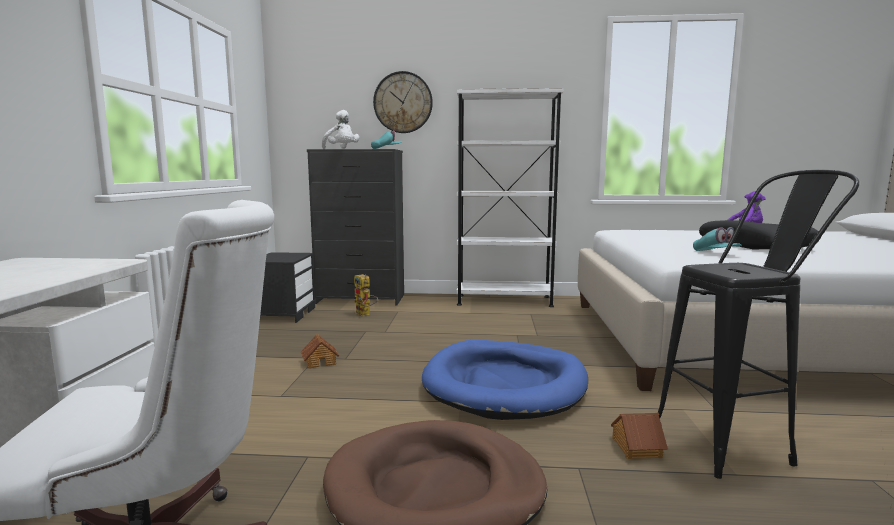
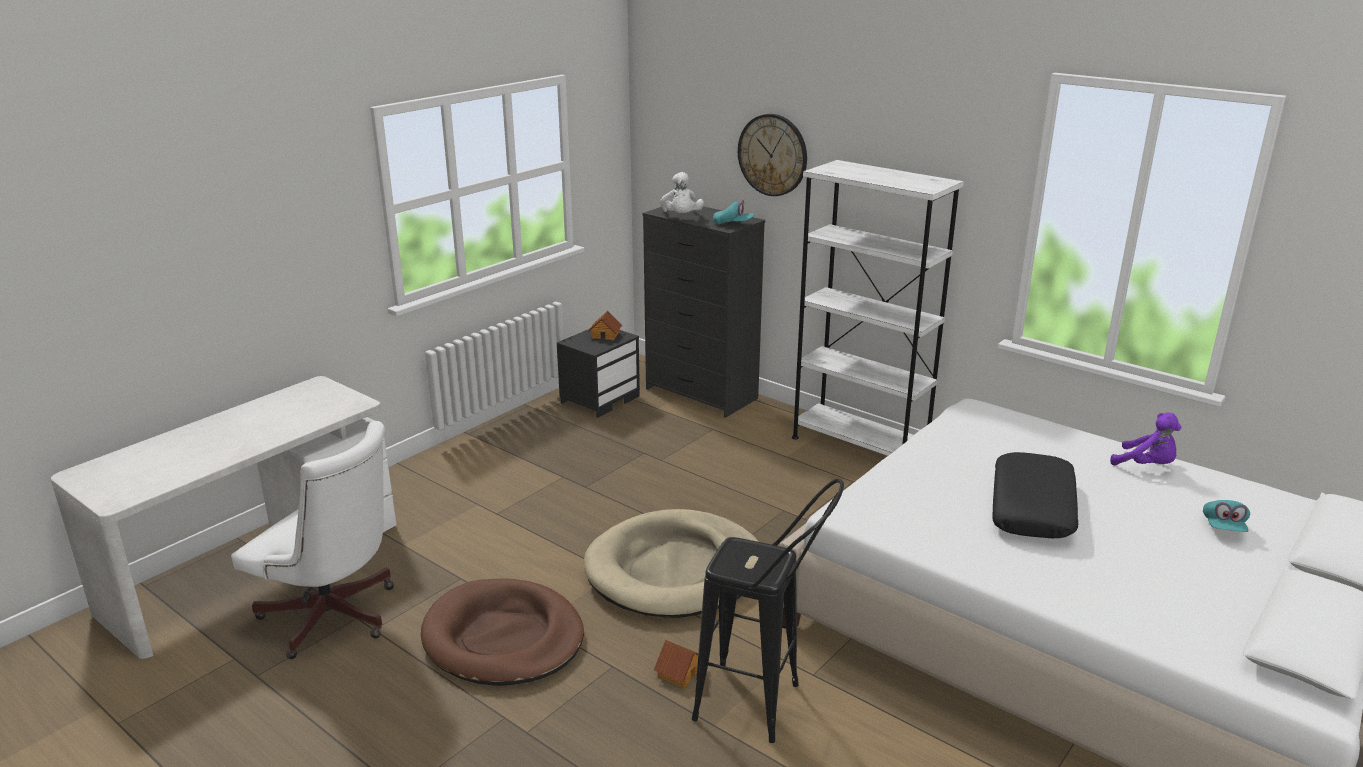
camera: 35 degrees right, 15 degrees up
(320, 362) = (561, 483): toy house -> toy house (605, 335)
(365, 314) = (675, 424): toy robot -> none
(505, 384) = (675, 570): blue dog bed -> beige dog bed
(716, 253) = (925, 510): turquoise cap -> turquoise cap (1223, 527)

